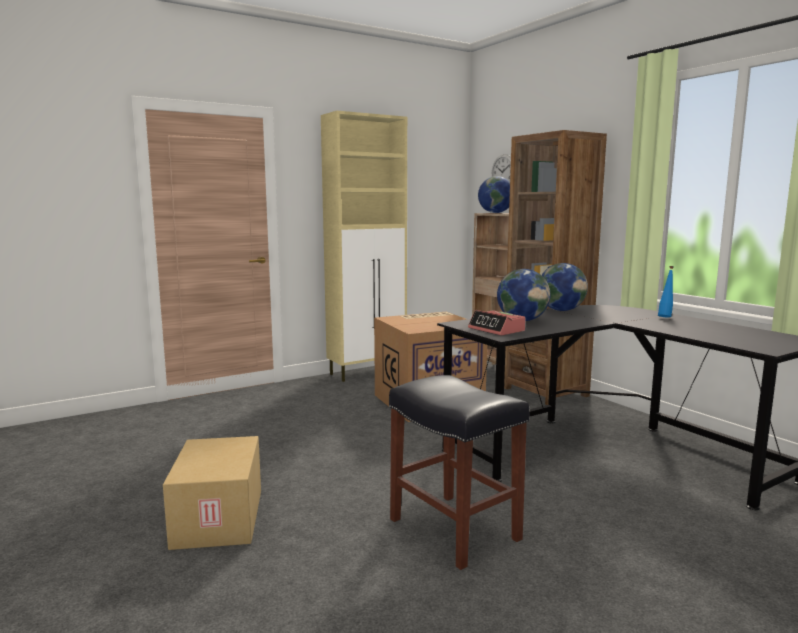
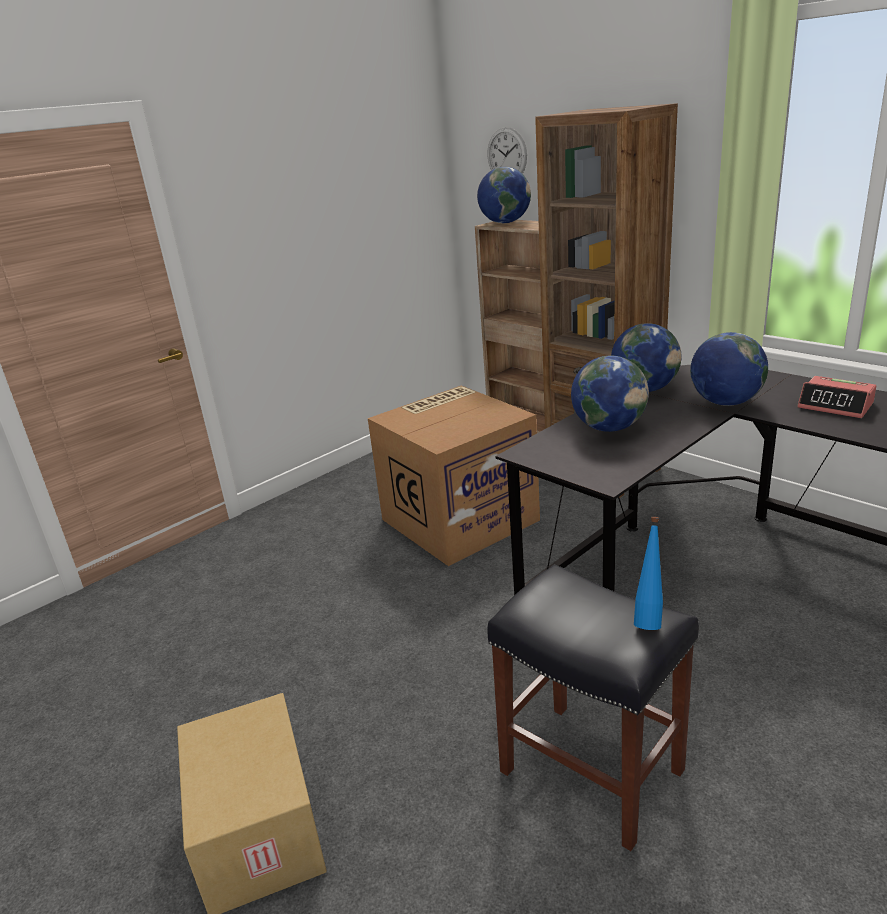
camera: 10 degrees left, 15 degrees up
(368, 372) = (355, 474): beige cabinet -> none
(496, 330) = (589, 462): alarm clock -> alarm clock (836, 405)
(613, 319) = (725, 402): none -> globe
(665, 317) = (786, 385): blue bottle -> blue bottle (648, 619)

